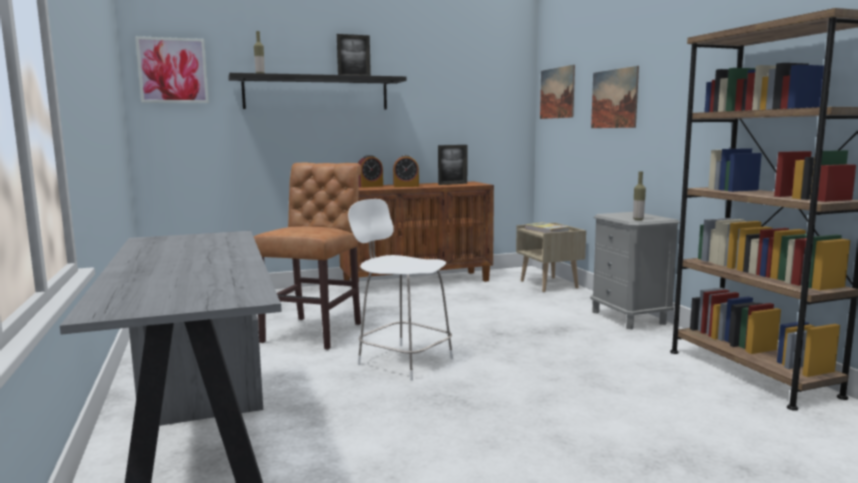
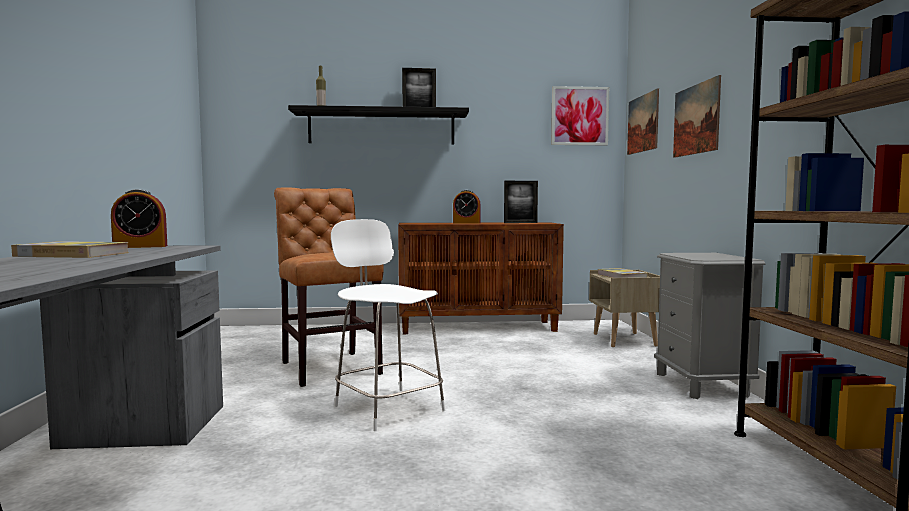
camera: 15 degrees right, 5 degrees down
(163, 253) = (72, 254): none -> book
(173, 70) = (245, 106): picture -> picture (579, 116)
(316, 331) = (329, 367): brown chair -> brown chair turned 60 degrees counterclockwise
(370, 186) = (431, 222): alarm clock -> alarm clock (140, 246)
(638, 219) = (707, 258): bottle -> none

